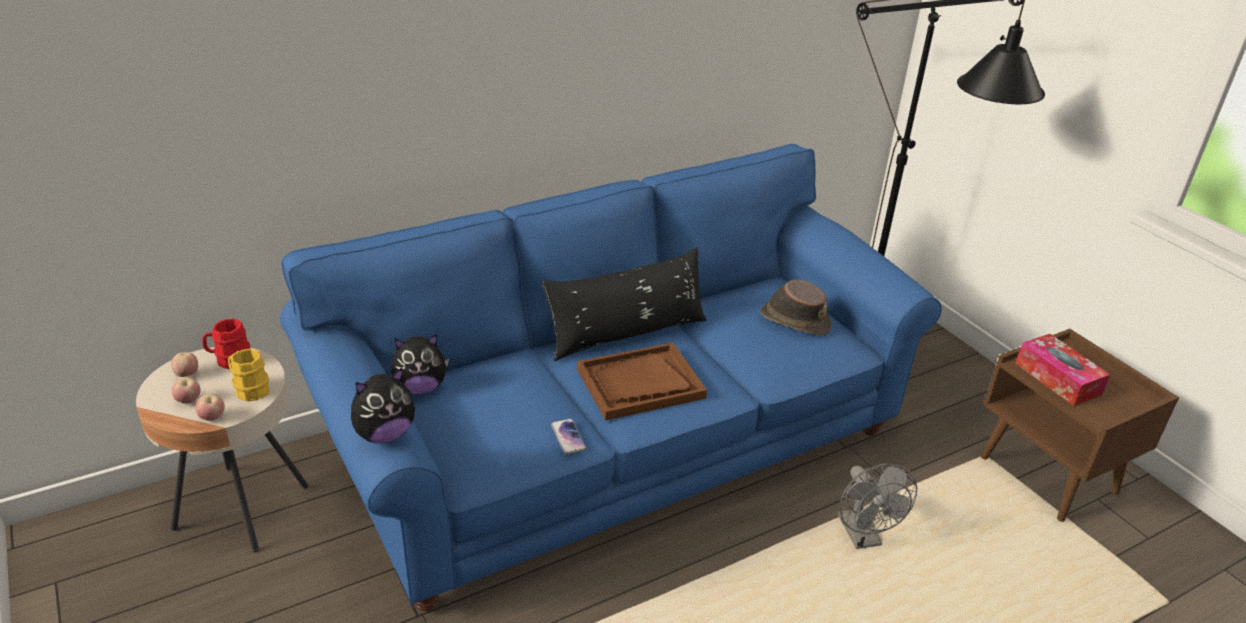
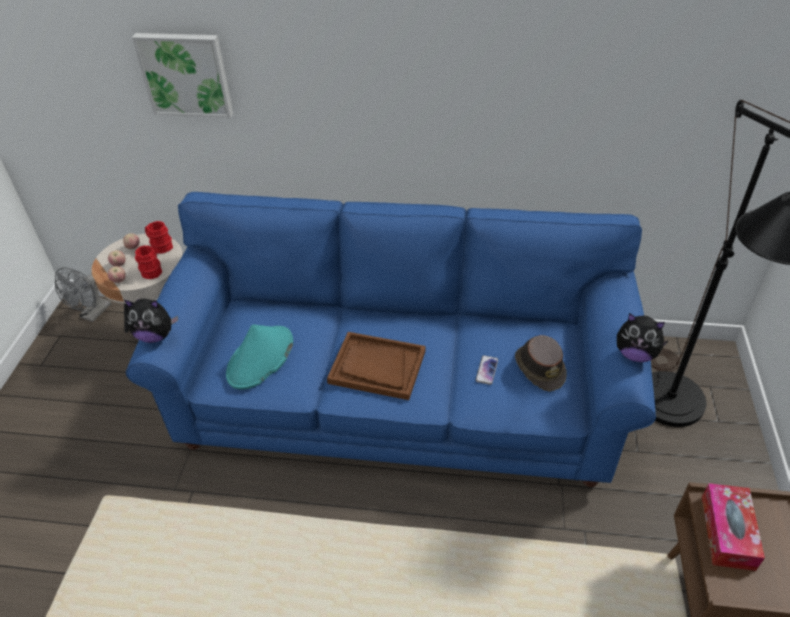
camera: 40 degrees right, 10 degrees up
(249, 389) = (151, 270): yellow mug -> red mug
(269, 79) = (186, 74): none -> picture
(420, 388) = (245, 308): plush toy -> plush toy (635, 354)
(502, 427) = (260, 358): none -> turquoise hat
(568, 437) = (290, 384): phone -> phone (486, 370)
(627, 334) = (408, 324): black pillow -> none
(863, 537) = (498, 561): grey fan -> grey fan (93, 314)

